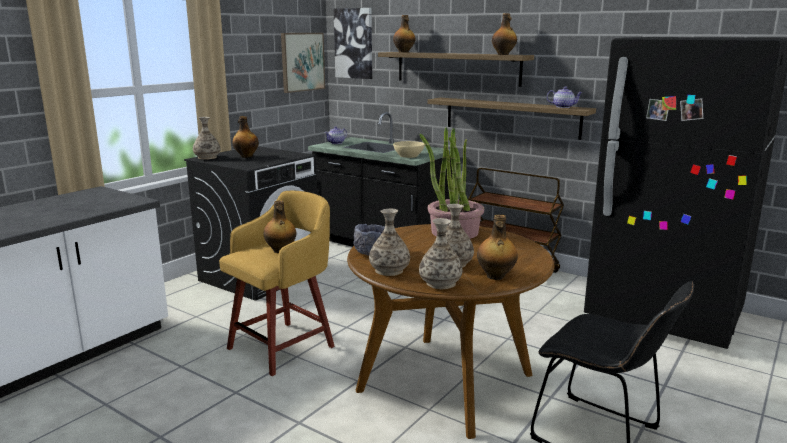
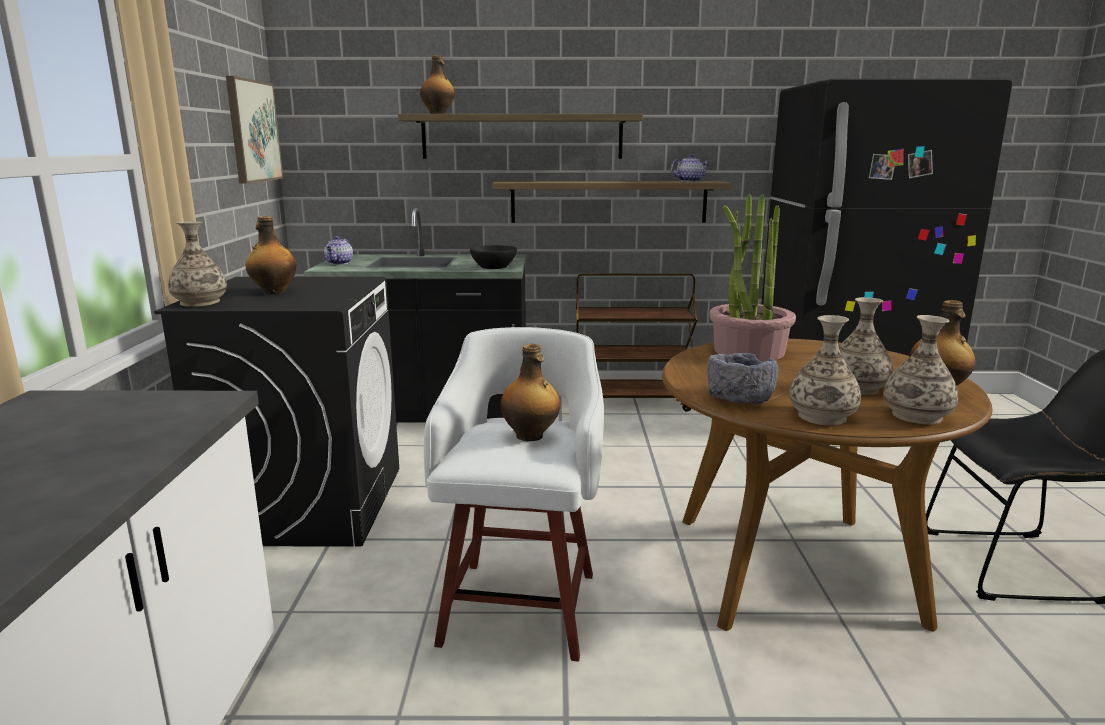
camera: 35 degrees left, 0 degrees up
(284, 346) = (522, 604): yellow stool -> white stool
(354, 43) = (331, 103): picture -> none
(408, 156) = (494, 267): beige bowl -> black bowl
(503, 54) = (604, 113): bottle -> none

